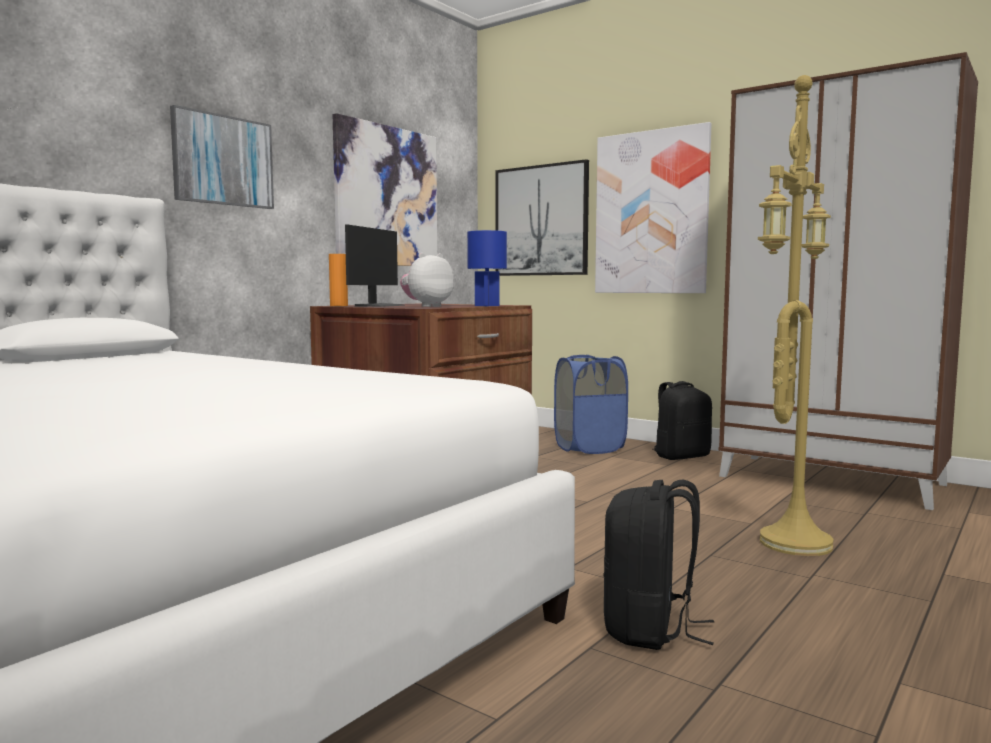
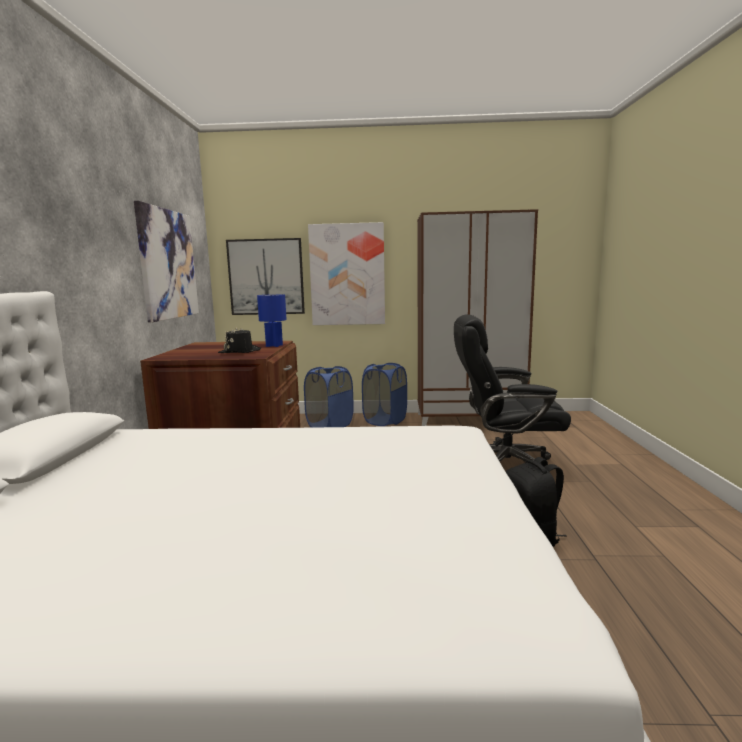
camera: 35 degrees left, 5 degrees up
(223, 160) = (73, 247): picture -> none
(339, 306) = (166, 358): orange vase -> none
(379, 305) = (198, 354): monitor -> none
(427, 306) = (240, 351): plush toy -> black hat
(681, 456) = (385, 420): black backpack -> blue laundry basket
(791, 541) = (506, 464): yellow floor lamp -> black office chair

